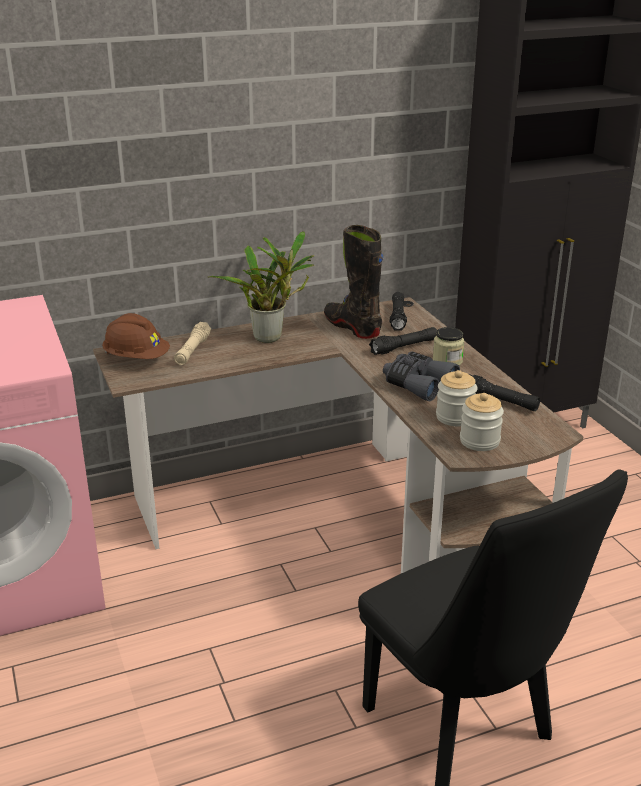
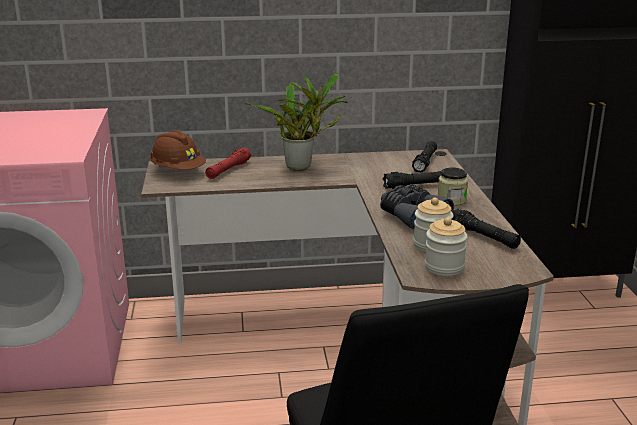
camera: 15 degrees right, 5 degrees down
(192, 351) = (228, 170): beige flashlight -> red flashlight
(352, 327) = (379, 166): black boot -> none

